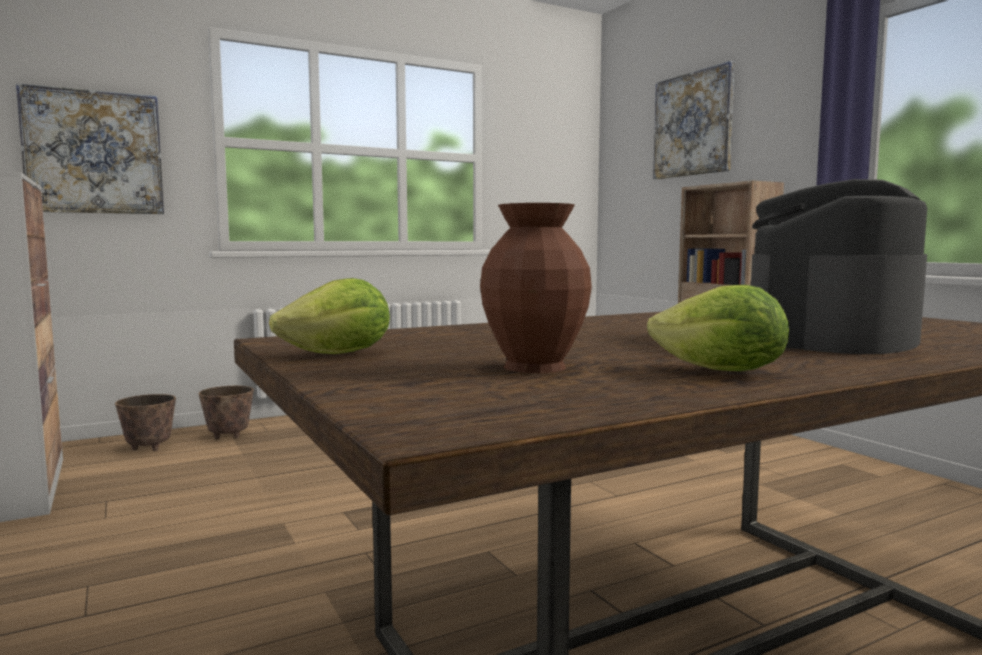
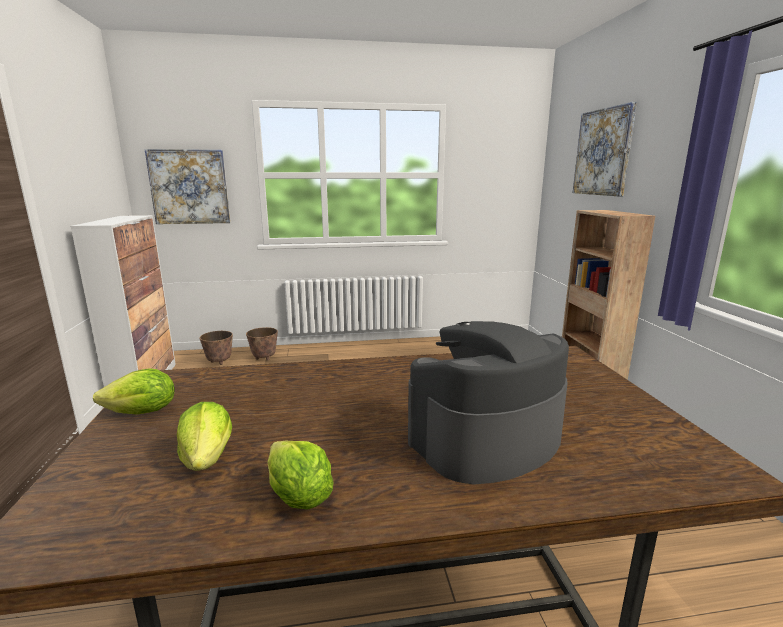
camera: 20 degrees right, 10 degrees up
(534, 366) = (207, 458): brown vase -> lettuce

